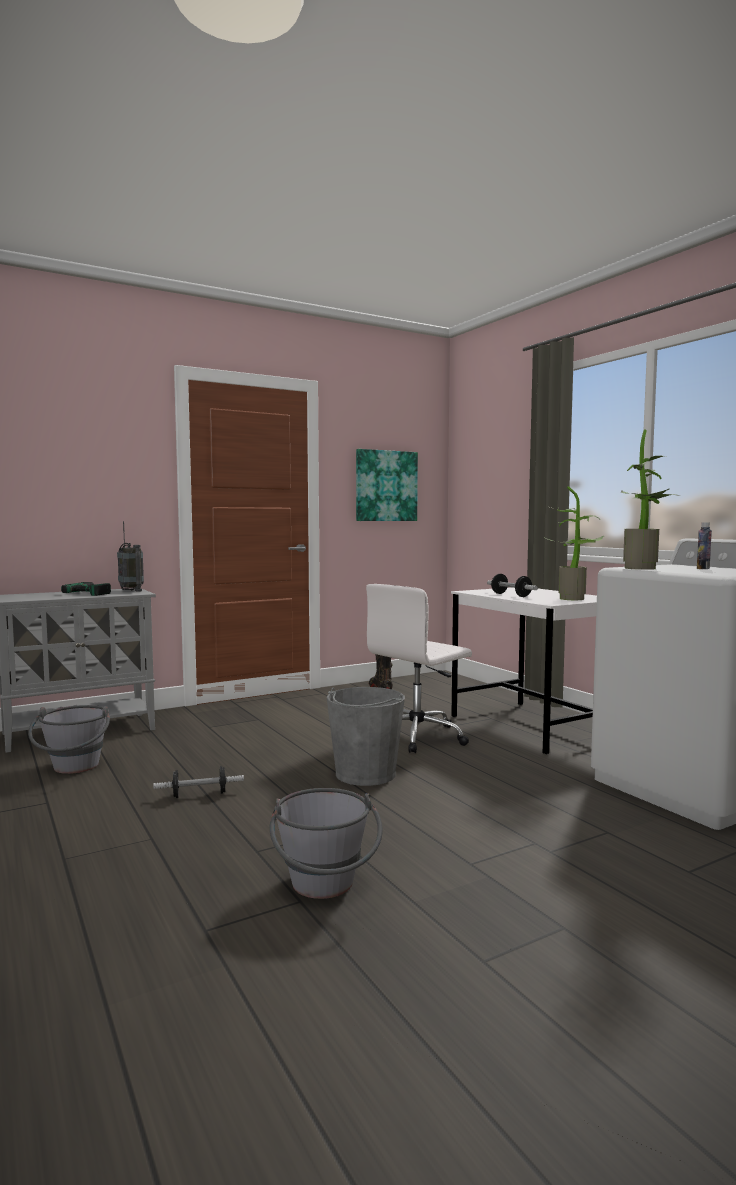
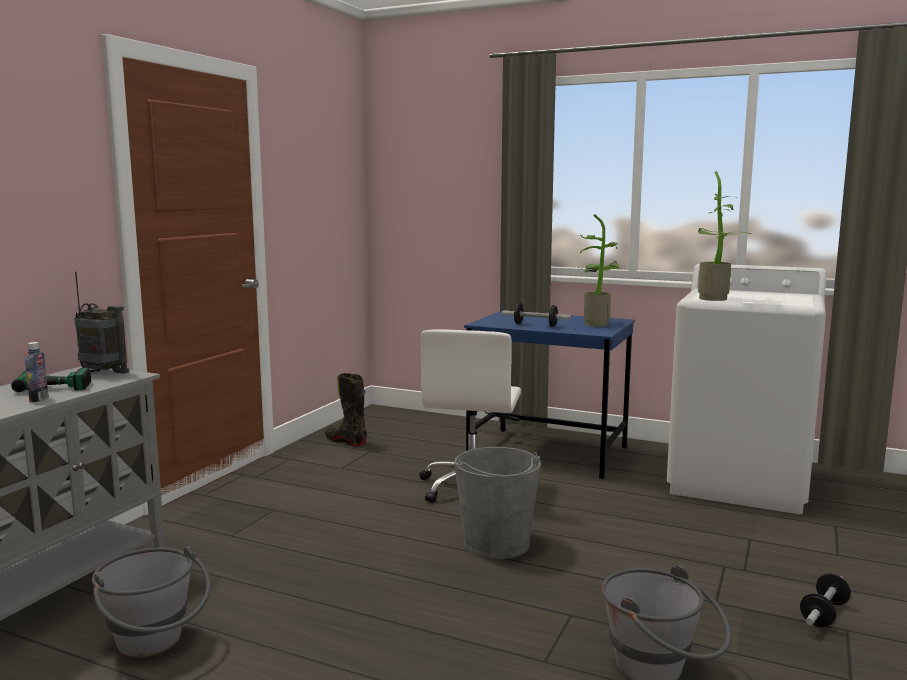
camera: 35 degrees left, 5 degrees up
(199, 794) = (377, 622): dumbbell -> dumbbell (824, 614)
(386, 486) = (319, 199): picture -> none
(532, 726) = (549, 453): white desk -> blue desk
(703, 568) = (750, 295): bottle -> bottle (39, 399)

